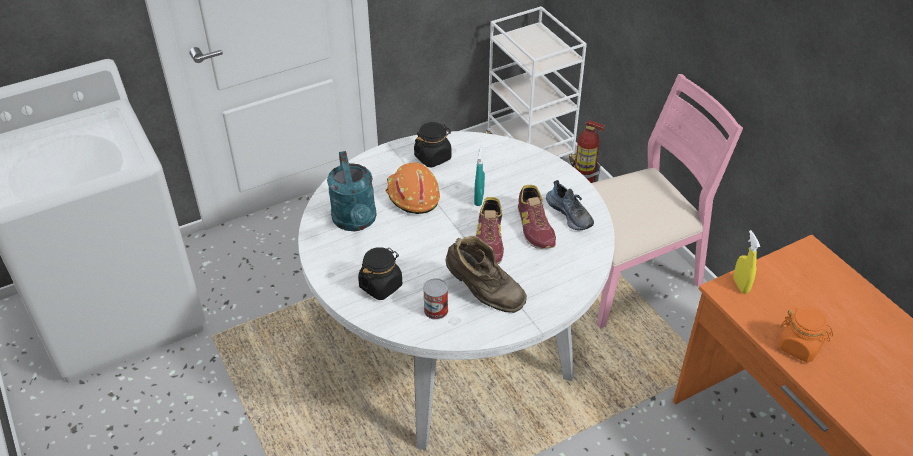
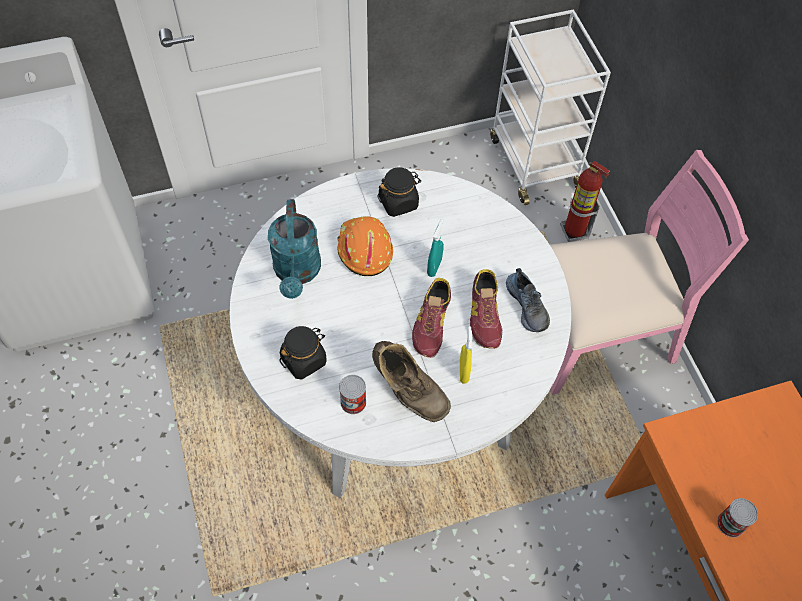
camera: 10 degrees right, 15 degrees up
(740, 285) = (689, 432): yellow spray bottle -> yellow spray bottle (464, 372)
(799, 346) = (730, 524): orange jar -> can

